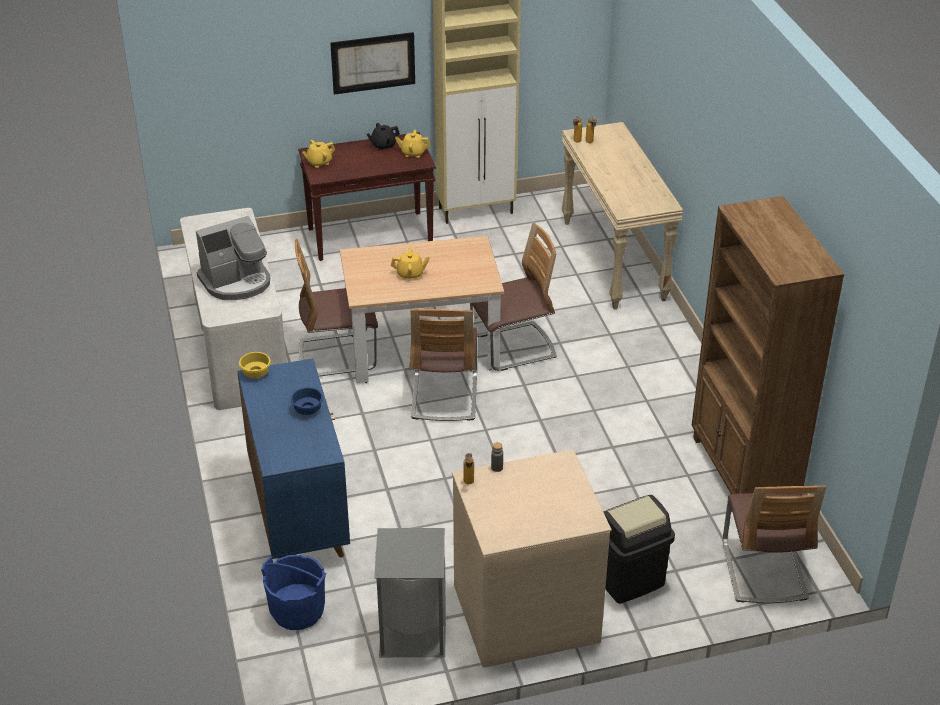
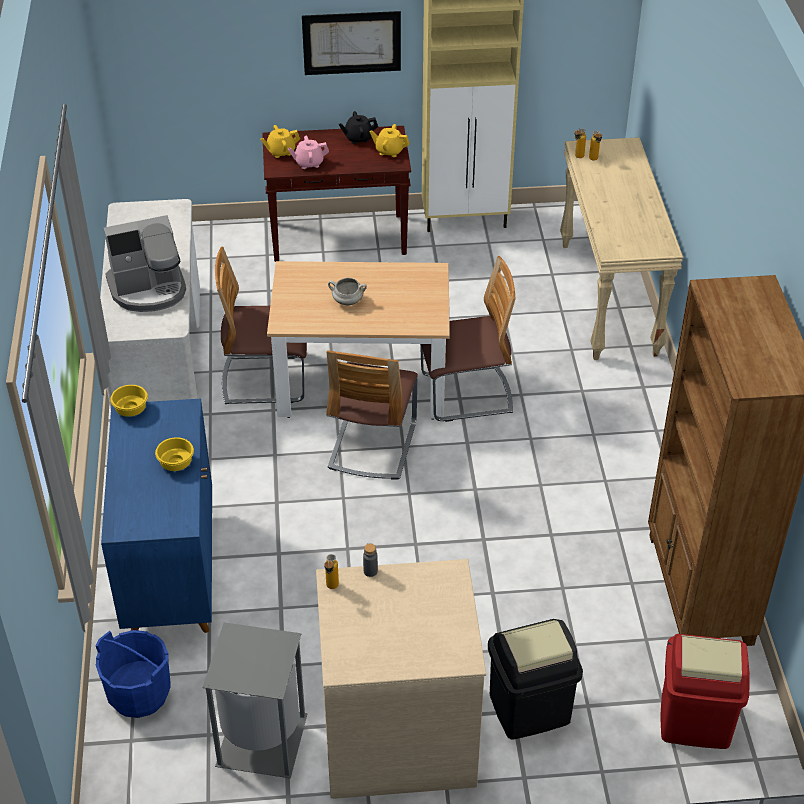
camera: 10 degrees right, 5 degrees up
(306, 409) = (175, 463): blue bowl -> yellow bowl
(346, 169) = (309, 163): none -> pink teapot
(410, 274) = (347, 301): yellow teapot -> white cooking pot
(764, 570) = (695, 721): chair -> red trash can

